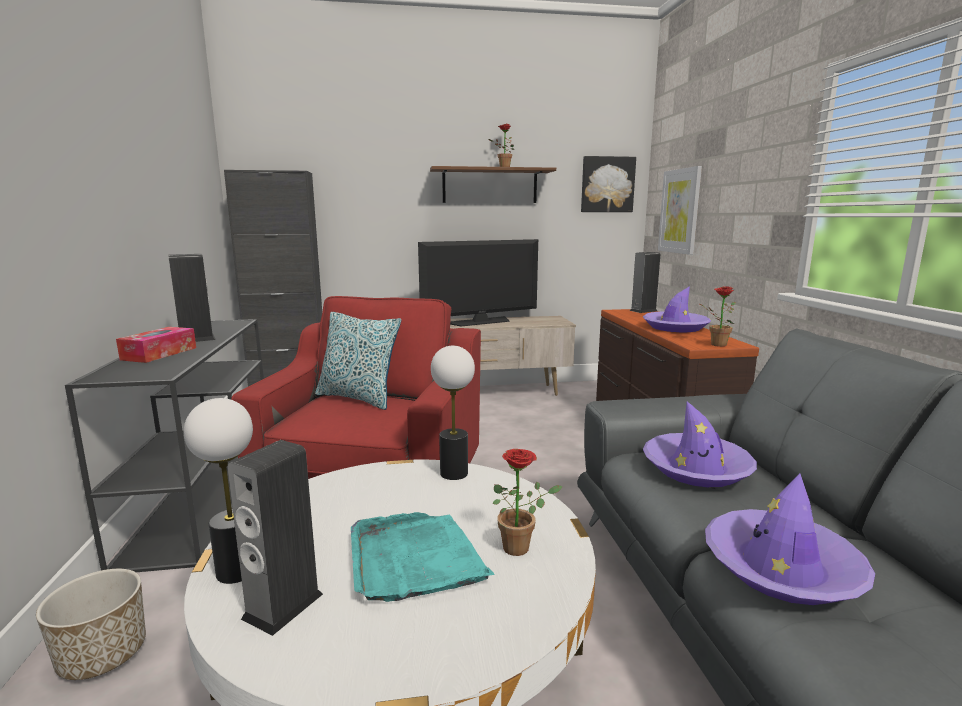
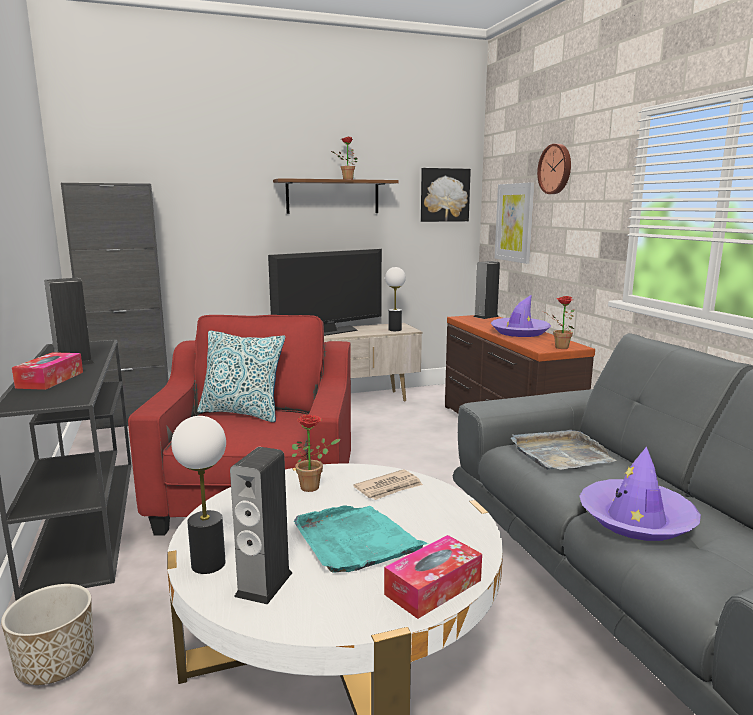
camera: 10 degrees left, 0 degrees up
(454, 473) = (358, 473): table lamp -> table lamp (395, 330)
(482, 494) = (389, 488): none -> newspaper
(483, 637) = (433, 587): none -> tissue box
(521, 547) = (438, 524): potted plant -> potted plant (314, 486)
(696, 469) = (560, 454): purple hat -> grey tray
(725, 148) = (556, 169): none -> wall clock

